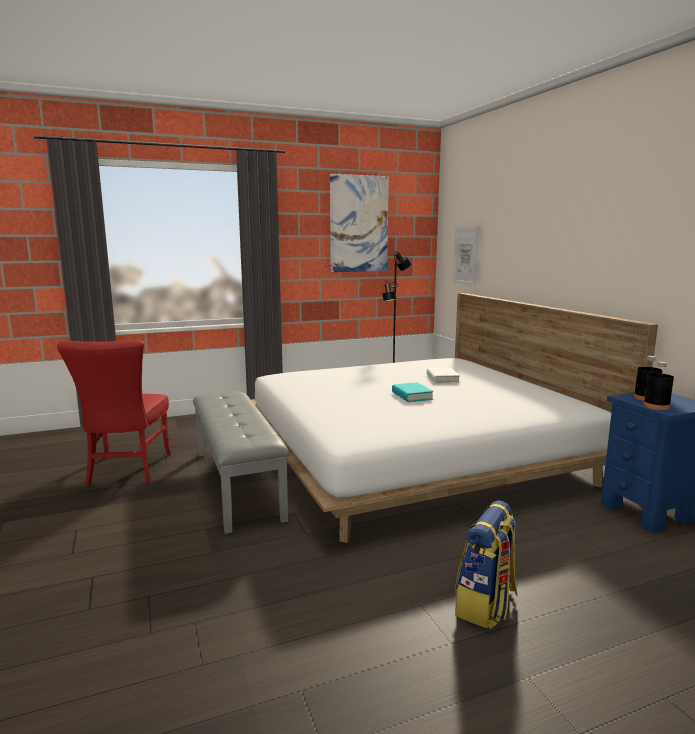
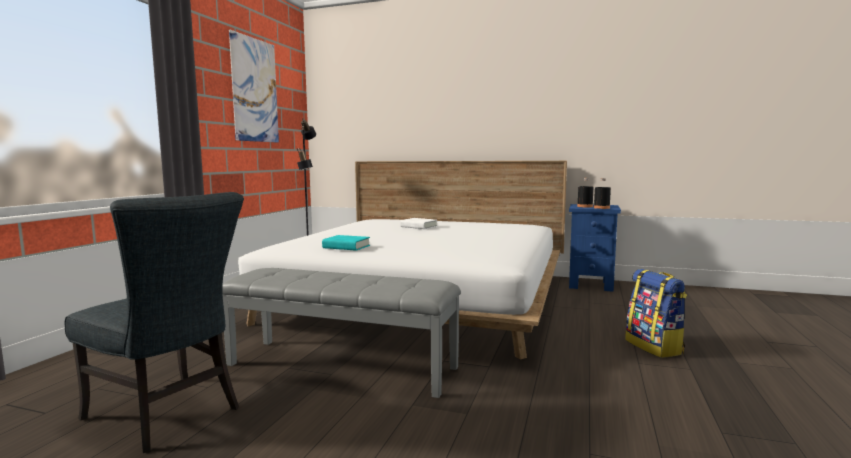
camera: 50 degrees left, 5 degrees down
(127, 471) = (169, 414): red chair -> grey chair
(412, 396) = (441, 236): turquoise book -> turquoise book (346, 247)
(466, 255) = (354, 127): picture -> none

